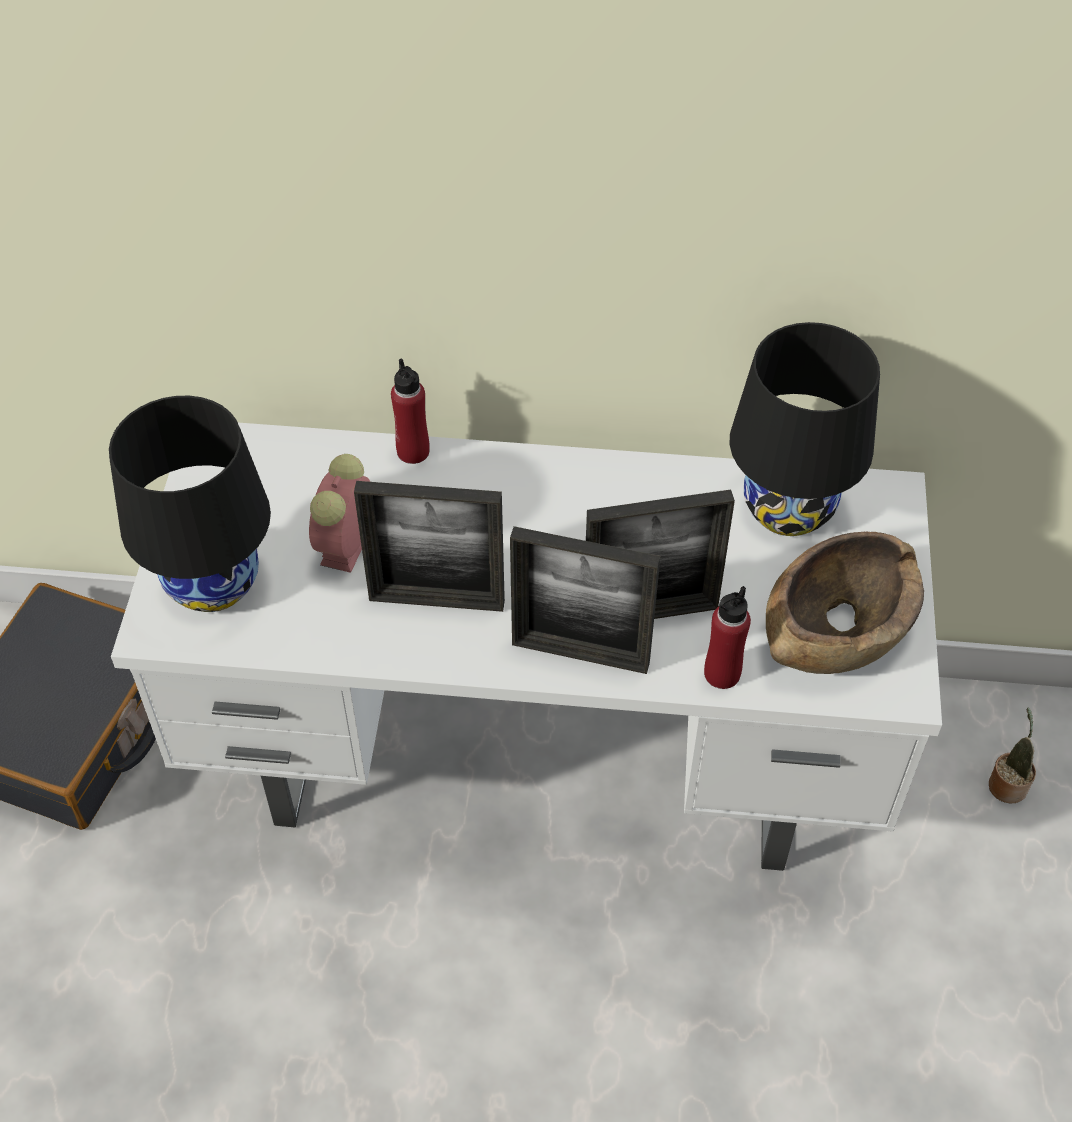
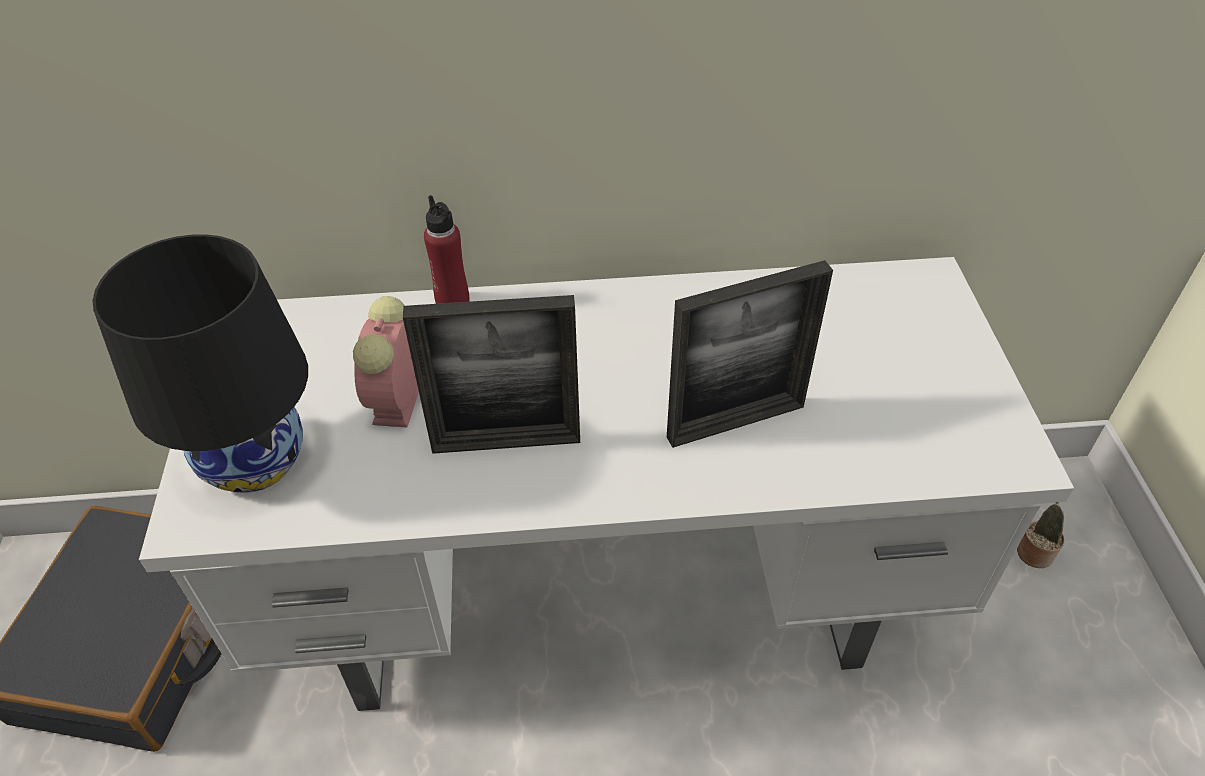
camera: 10 degrees left, 5 degrees down
(580, 654) = (674, 473): picture frame -> none
(721, 673) = (829, 471): red bottle -> none
(787, 509) = (839, 305): black table lamp -> none
(836, 628) = (929, 408): brown bowl -> none

